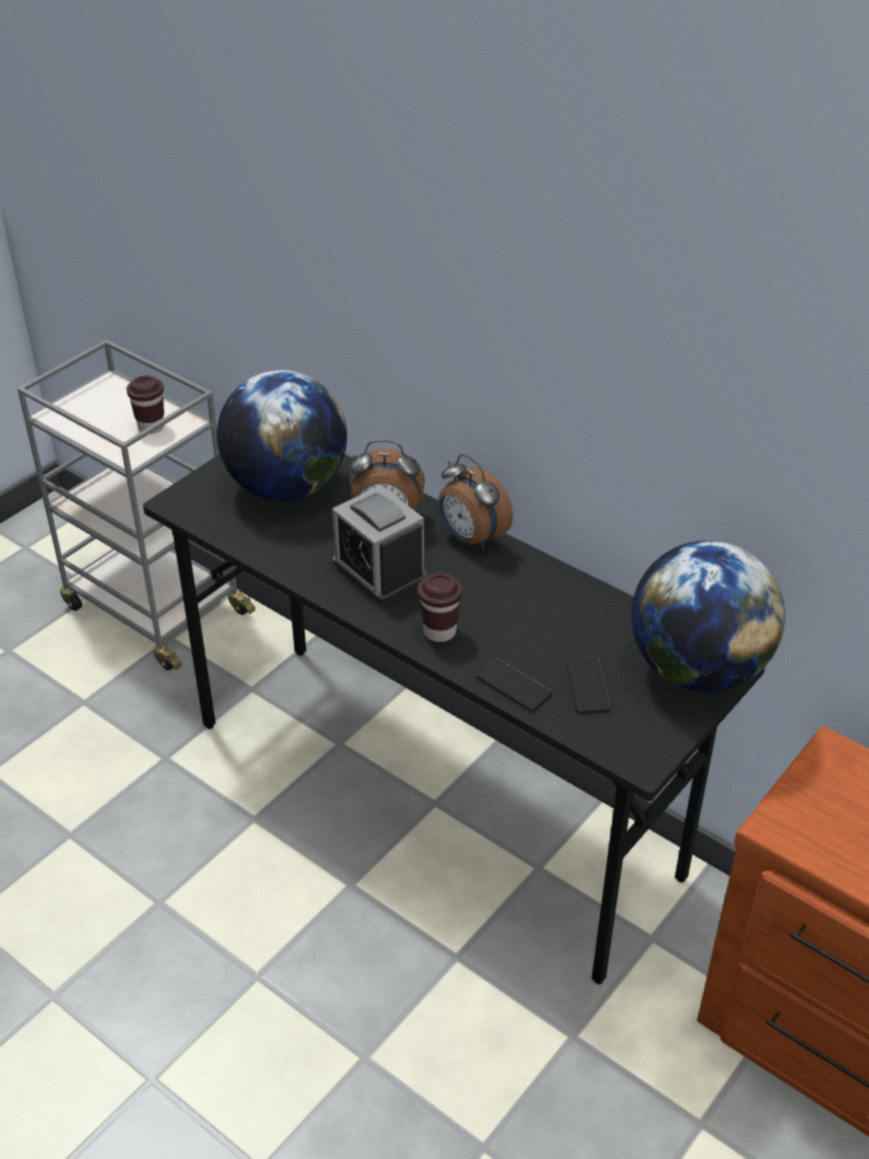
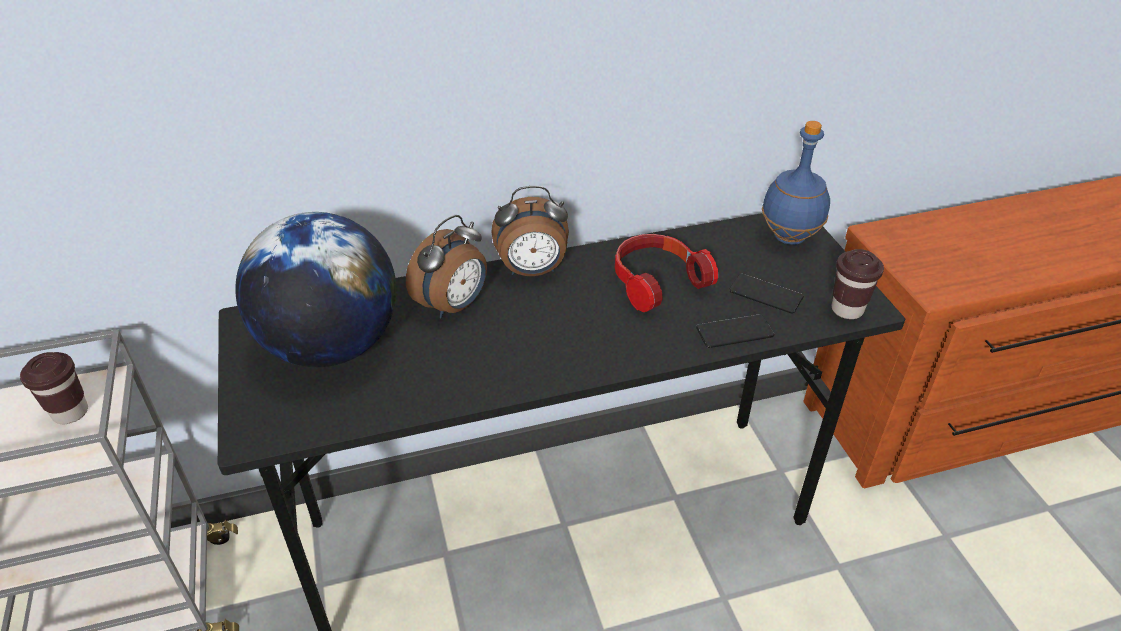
camera: 55 degrees left, 0 degrees up
(379, 571) = (517, 341): alarm clock -> none
(439, 632) = (632, 342): brown cup -> brown cup (847, 309)
(533, 612) = (656, 281): none -> headphones
(697, 669) = (788, 236): globe -> blue bottle

